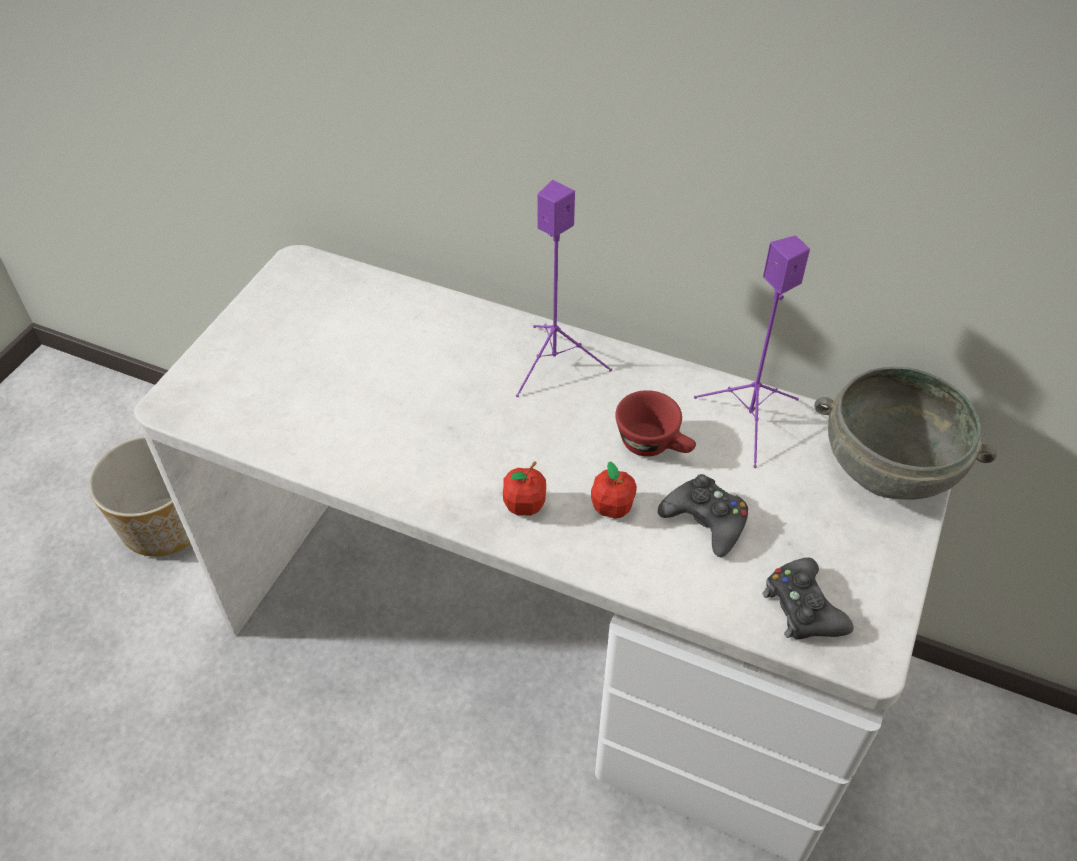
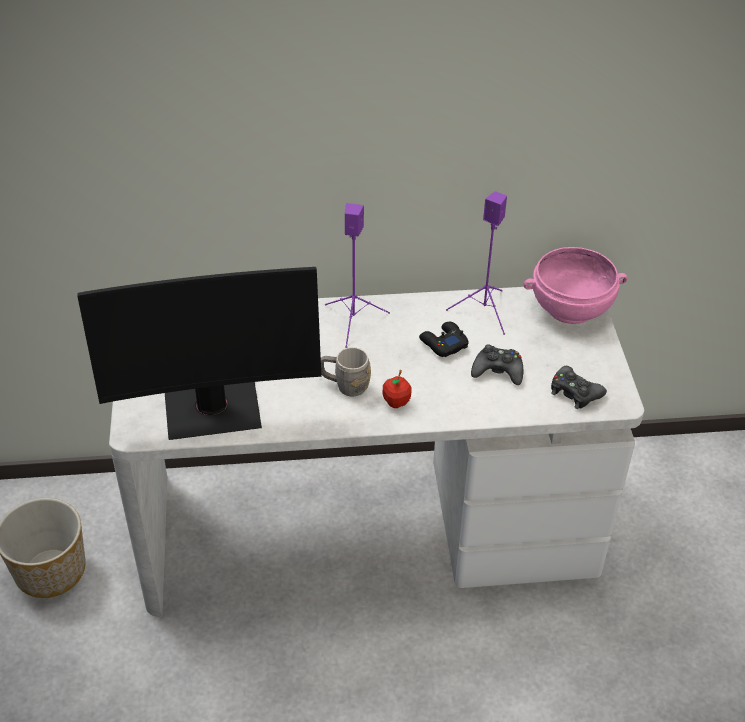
camera: 30 degrees left, 5 degrees down
(285, 412) = (213, 409): none -> monitor
(474, 451) = (345, 385): none -> grey mug
(612, 508) = (444, 384): apple -> none
(654, 445) = (443, 343): red cup -> black game controller
(887, 469) = (570, 309): grey bowl -> pink bowl

